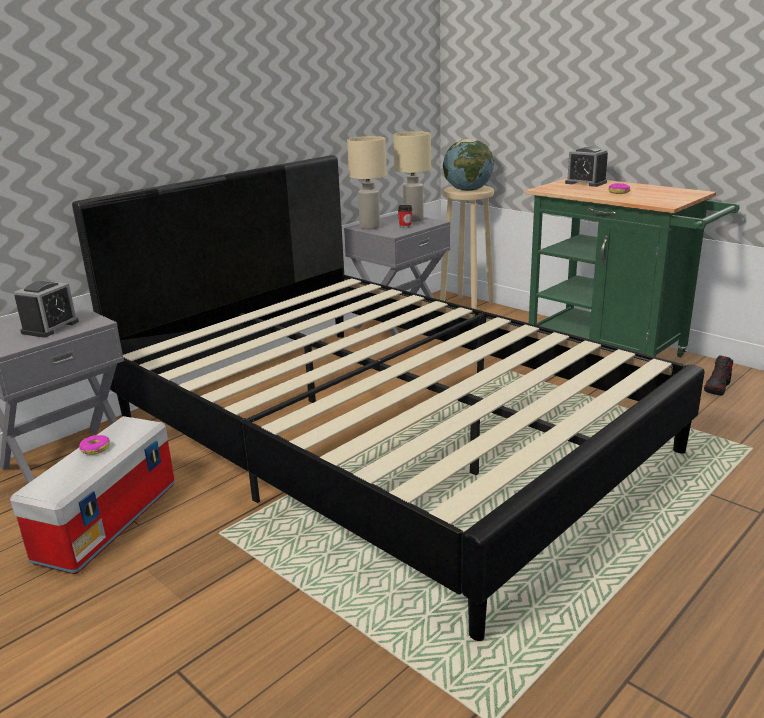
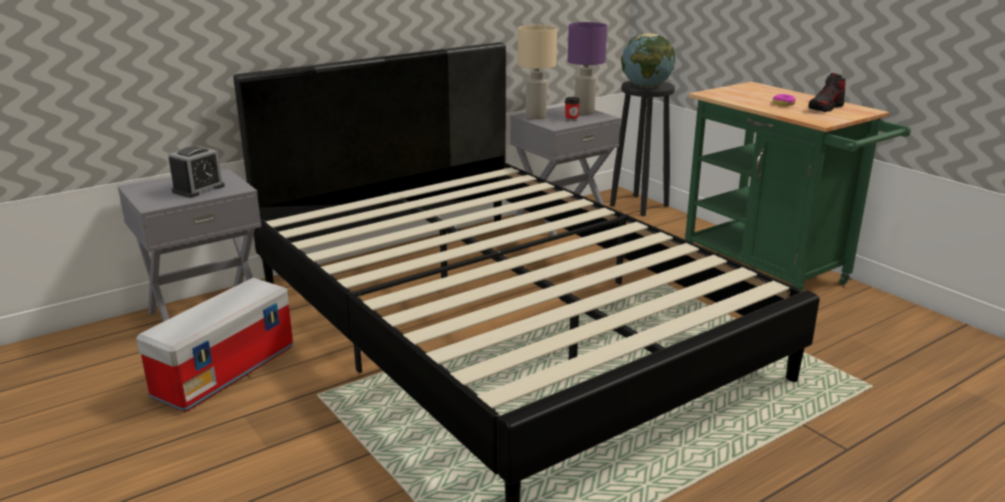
camera: 10 degrees right, 0 degrees up
(95, 449) = (219, 304): donut -> none
(413, 219) = (583, 112): beige table lamp -> purple table lamp
(467, 305) = (640, 206): beige stool -> black stool
(585, 183) = (757, 90): alarm clock -> none
(717, 387) = (867, 320): shoe -> shoe (826, 108)

